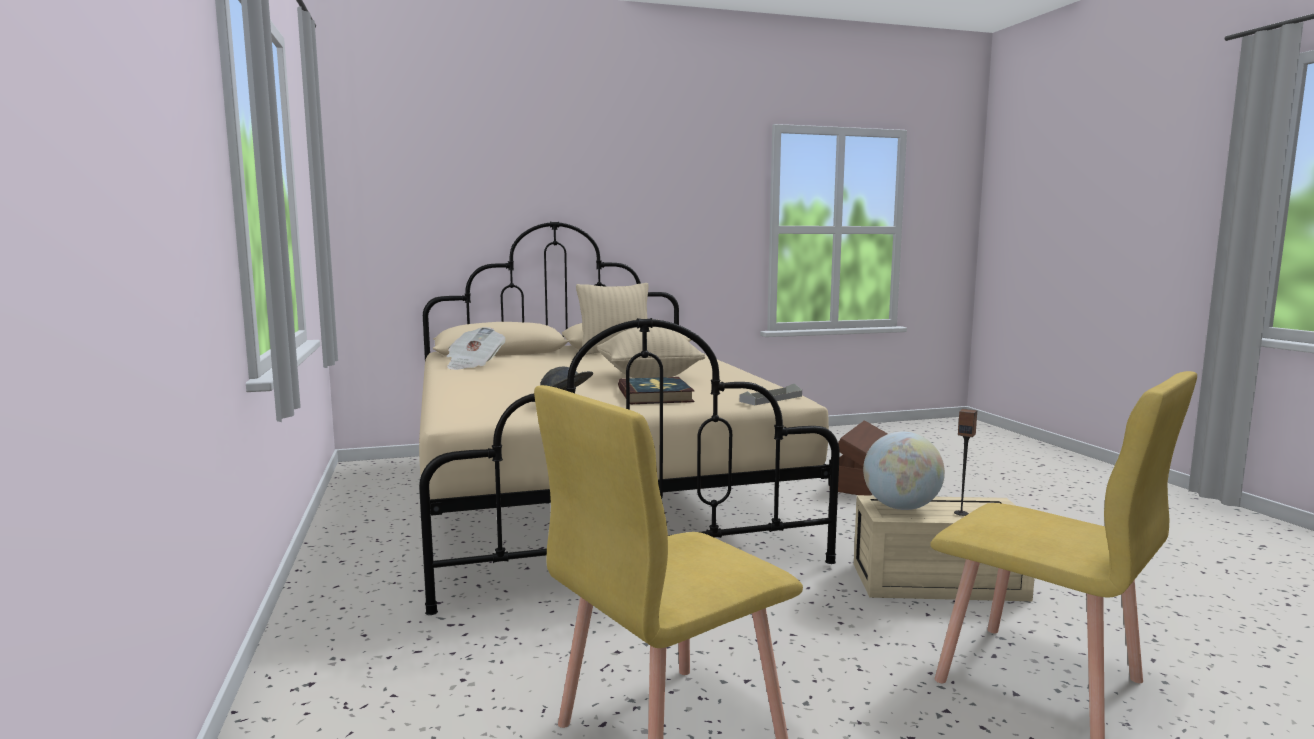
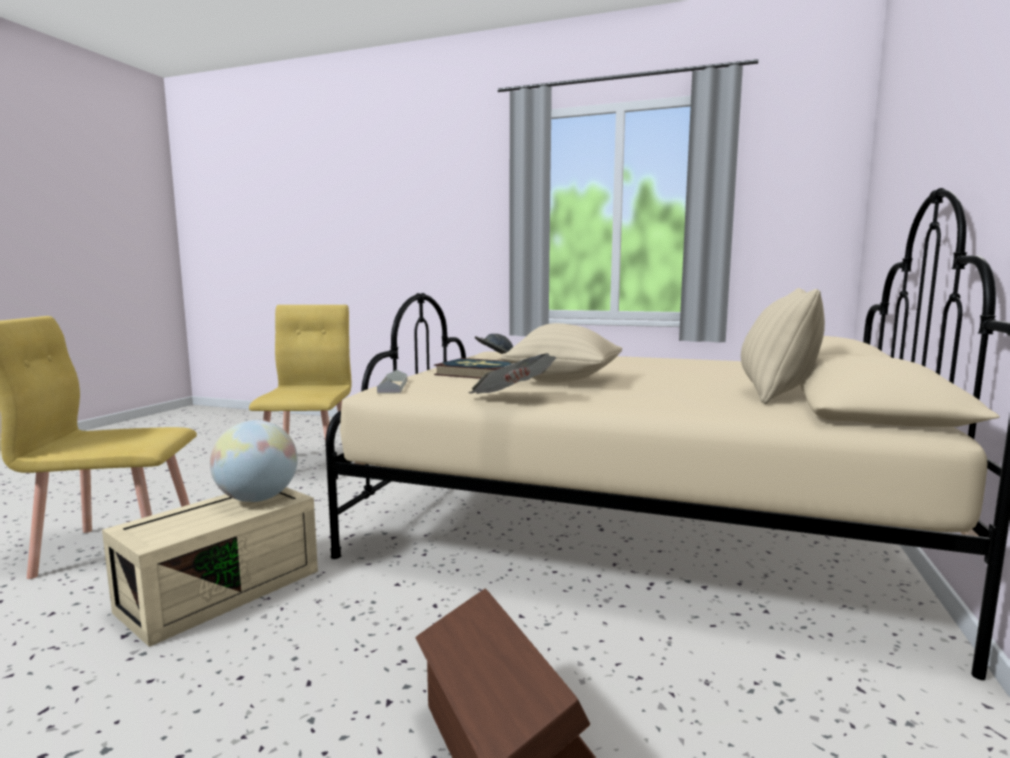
camera: 125 degrees right, 0 degrees up
(473, 365) = (708, 363): newspaper -> newspaper (511, 399)
(961, 513) = (192, 513): speaker -> none

